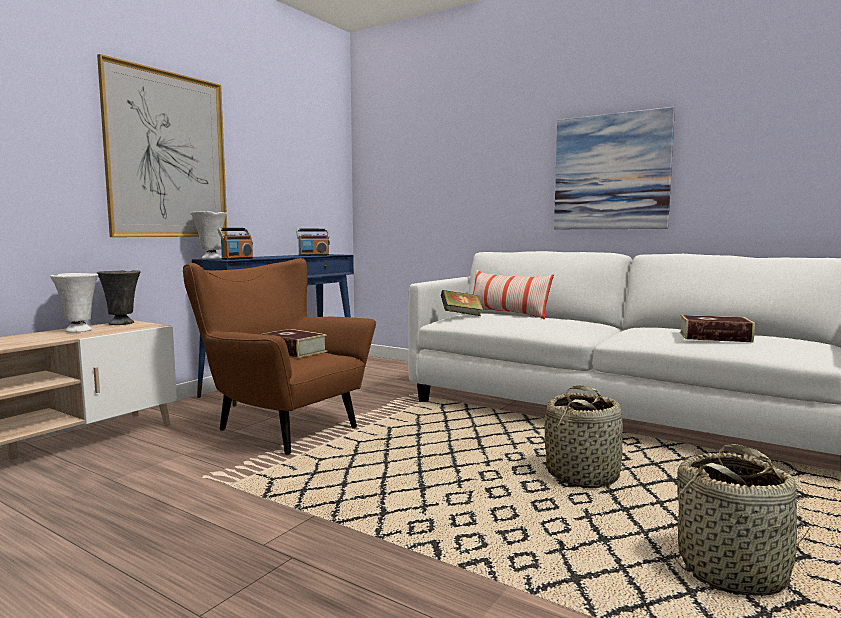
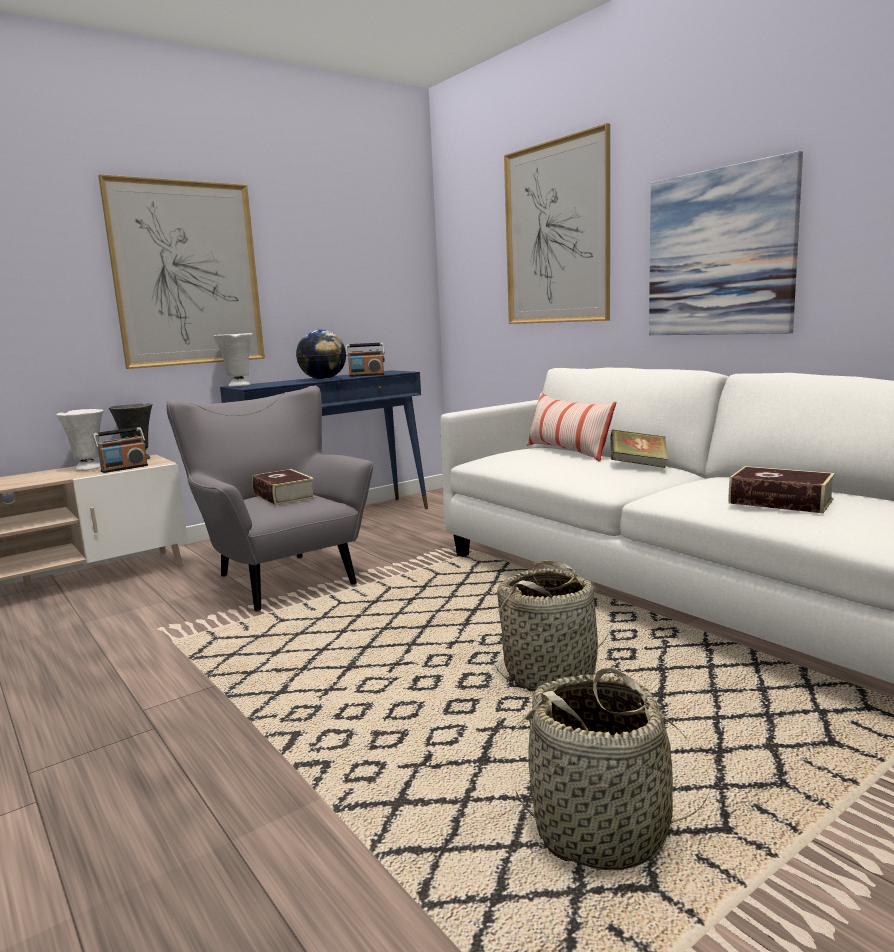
camera: 20 degrees right, 5 degrees up
(237, 259) = (261, 386): radio -> radio (124, 468)
(279, 427) = (279, 577): brown armchair -> grey armchair
(281, 256) = (323, 379): none -> globe
(461, 315) = (503, 453): book -> book (638, 466)
(471, 152) = (556, 233): none -> picture

